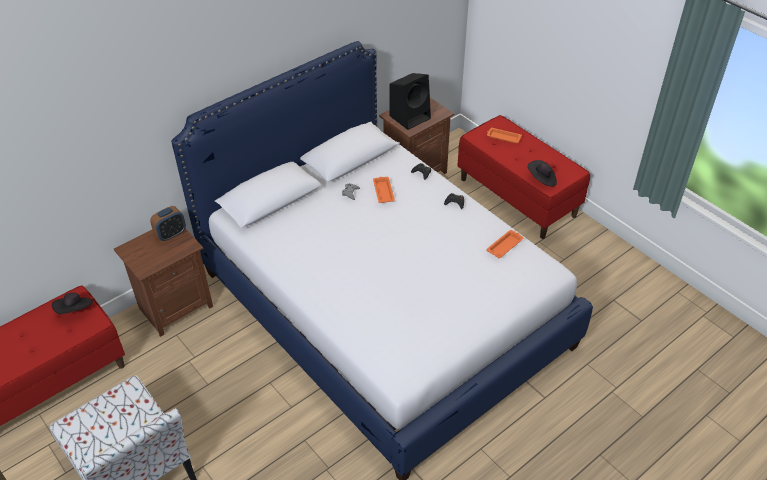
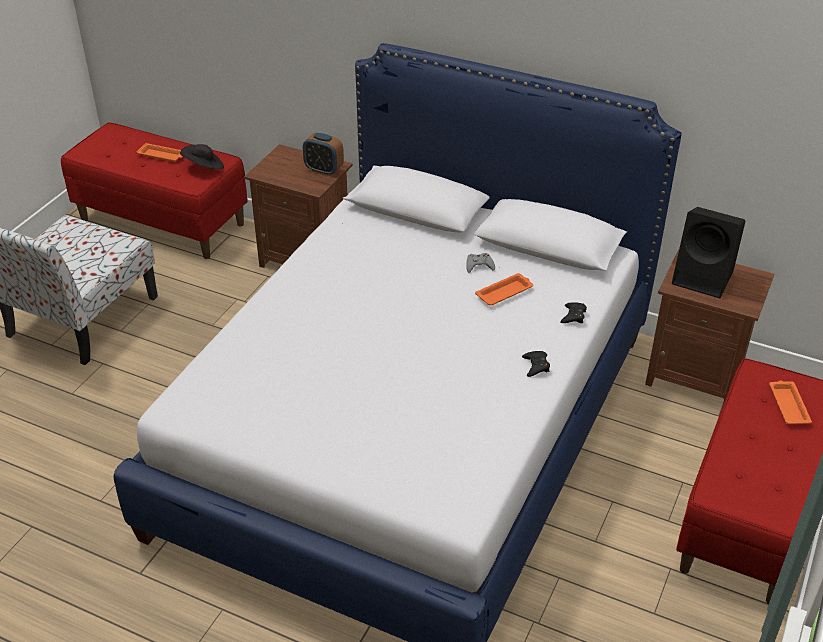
camera: 65 degrees right, 5 degrees down
(505, 246) = (481, 443): orange tray -> orange tray (162, 155)
(541, 179) = (726, 479): black hat -> none

